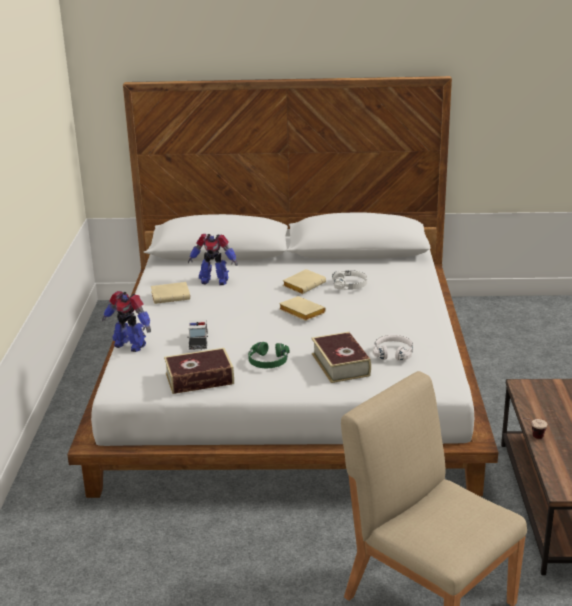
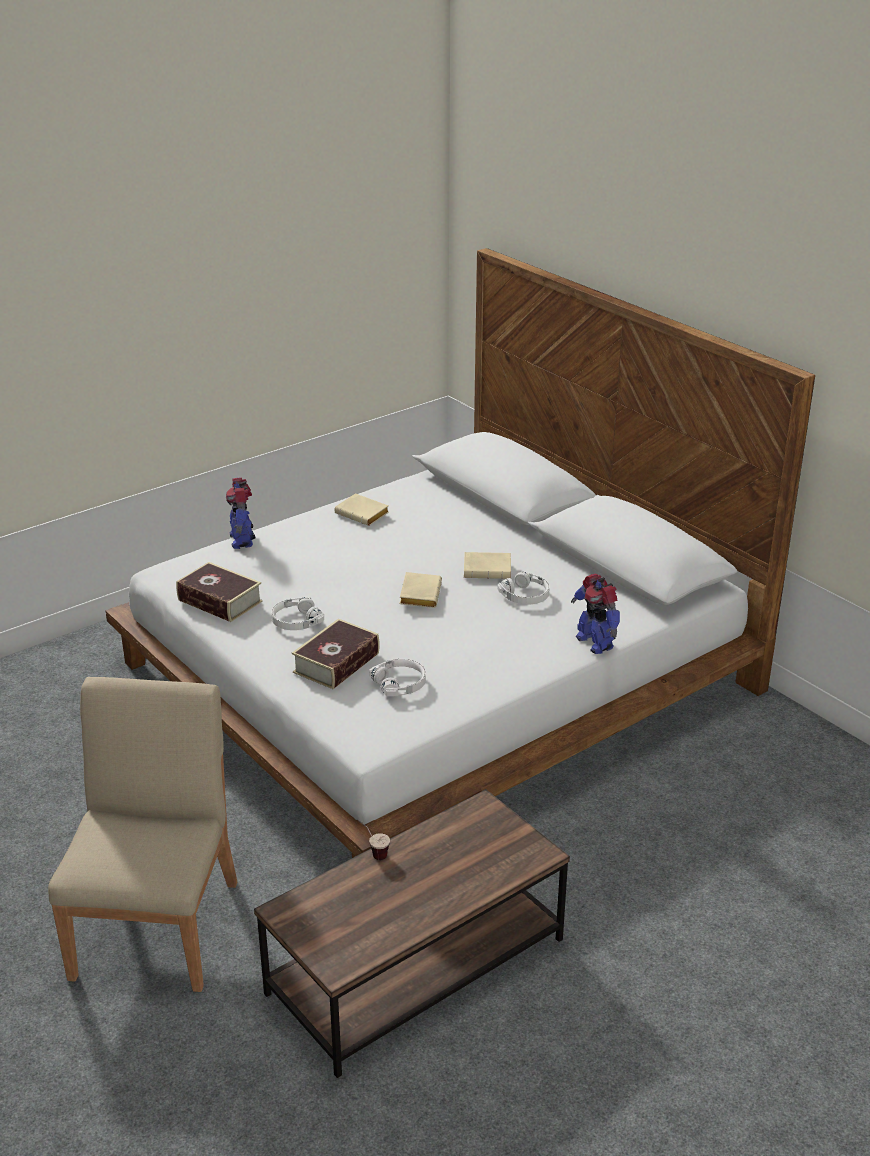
camera: 50 degrees right, 5 degrees up
(198, 340) = (285, 567): toy car -> none
(214, 281) = (428, 519): toy robot -> toy robot (595, 642)
(268, 361) = (296, 621): green headphones -> white headphones

